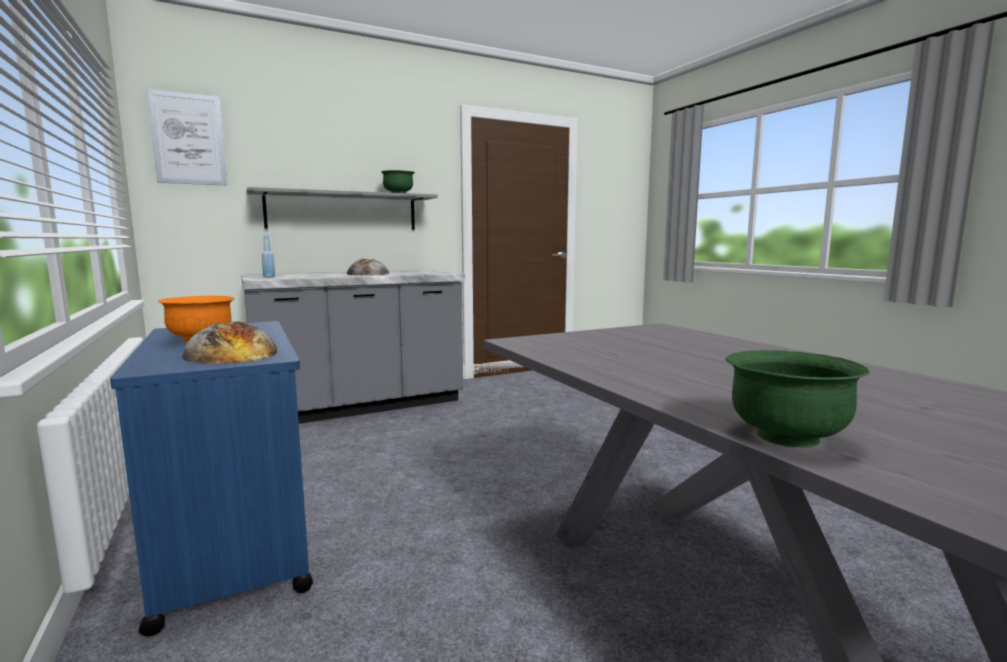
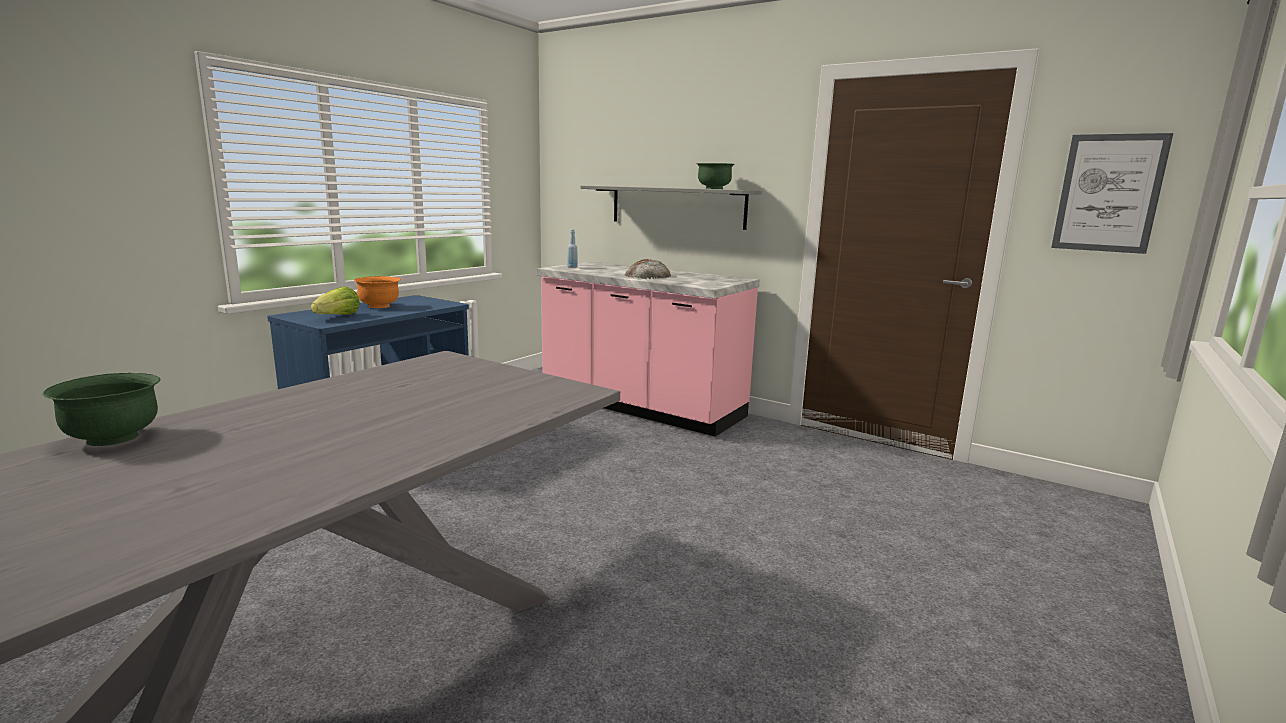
camera: 60 degrees right, 5 degrees up
(189, 139) = (573, 143): picture -> picture (1108, 193)
(231, 353) = (338, 316): bread -> lettuce
(360, 406) = (641, 407): grey counter -> pink counter

